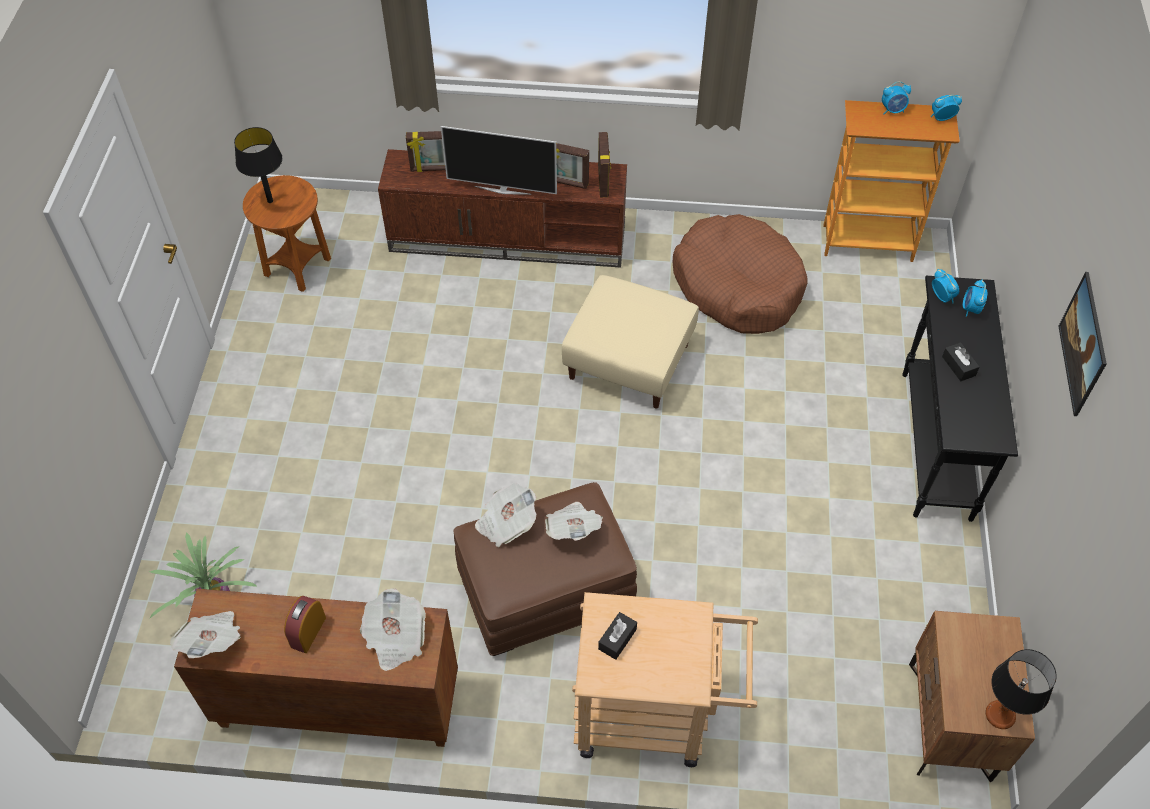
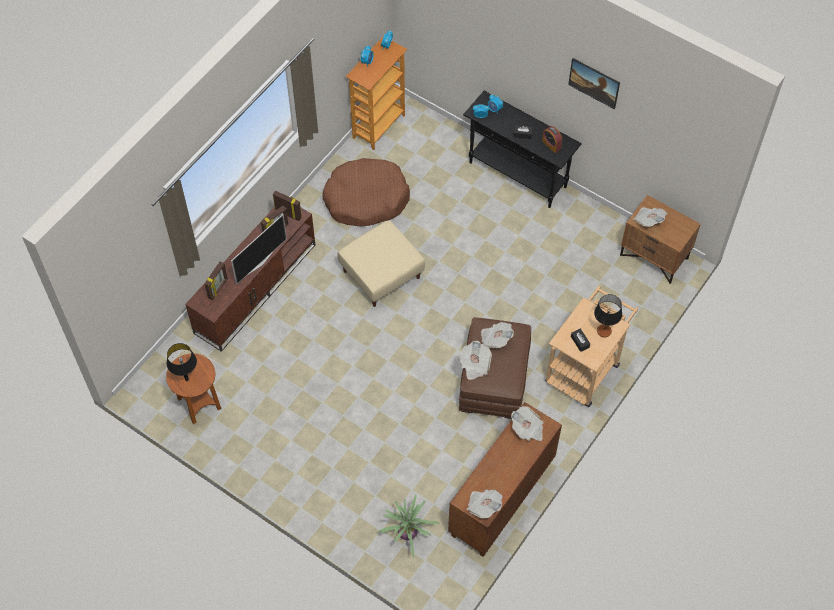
camera: 60 degrees left, 5 degrees up
(308, 632) = (502, 463): alarm clock -> alarm clock (551, 144)
(967, 645) = (648, 220): none -> newspaper
(1000, 715) = (684, 229): table lamp -> table lamp (604, 331)

